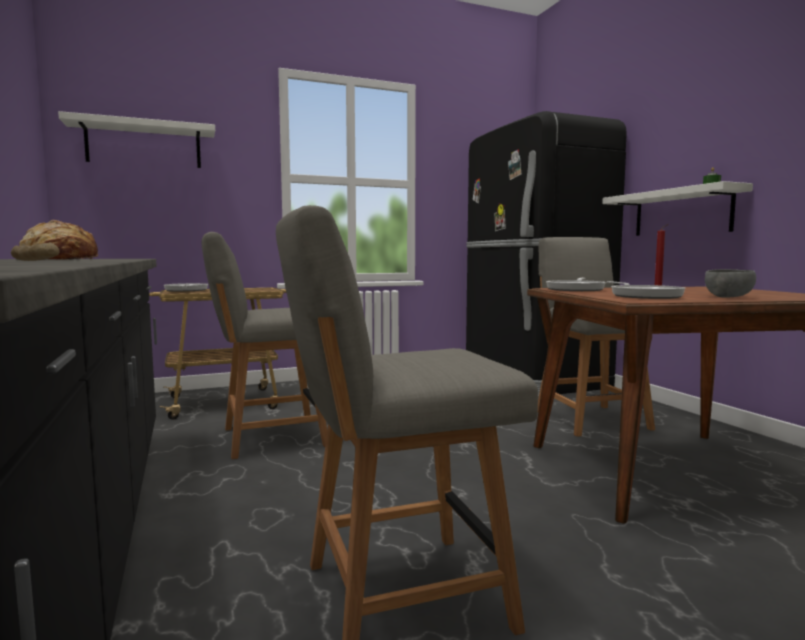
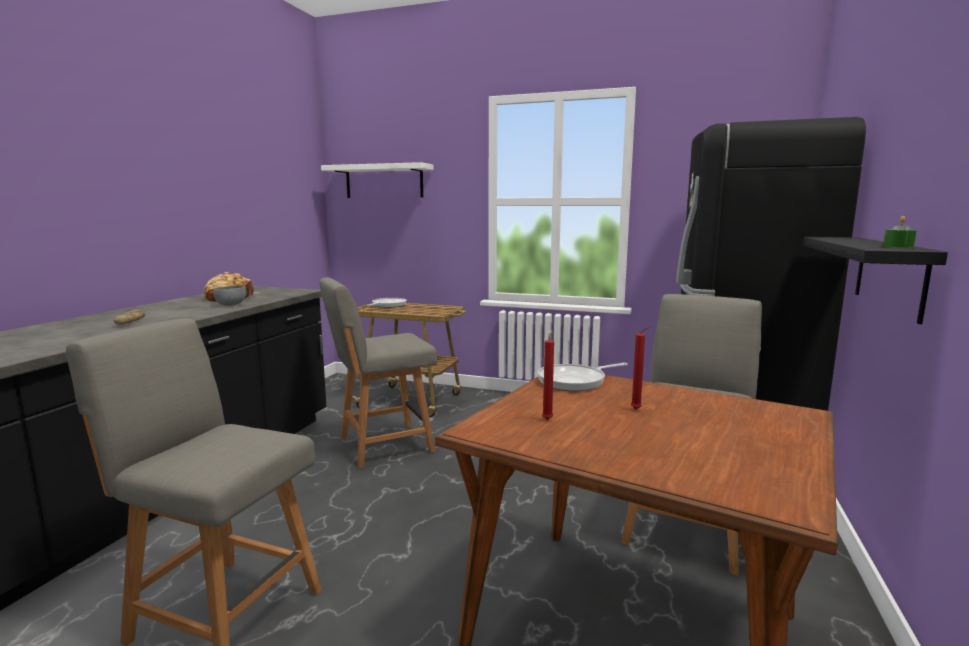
camera: 40 degrees right, 5 degrees up
(269, 438) = (382, 445): grey chair -> grey chair turned 45 degrees counterclockwise
(644, 296) = (548, 419): frying pan -> red candle
(681, 213) = (889, 275): white shelf -> black shelf
(728, 297) = (622, 451): grey bowl -> grey bowl (230, 305)

